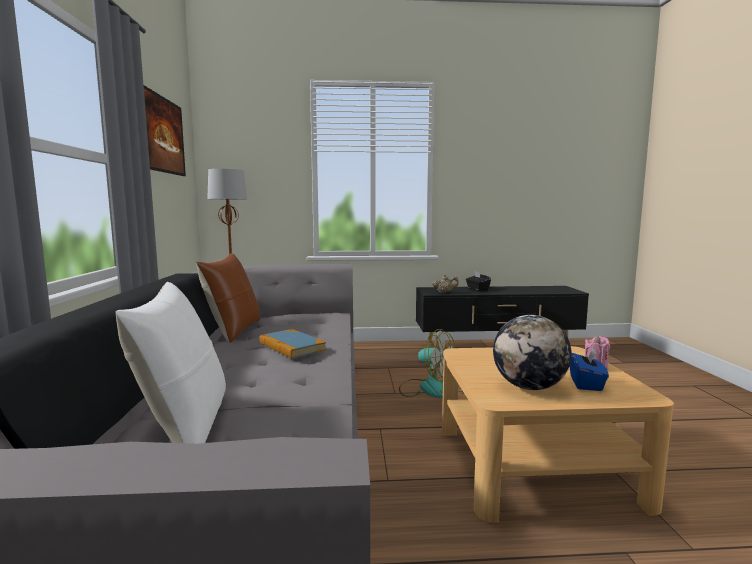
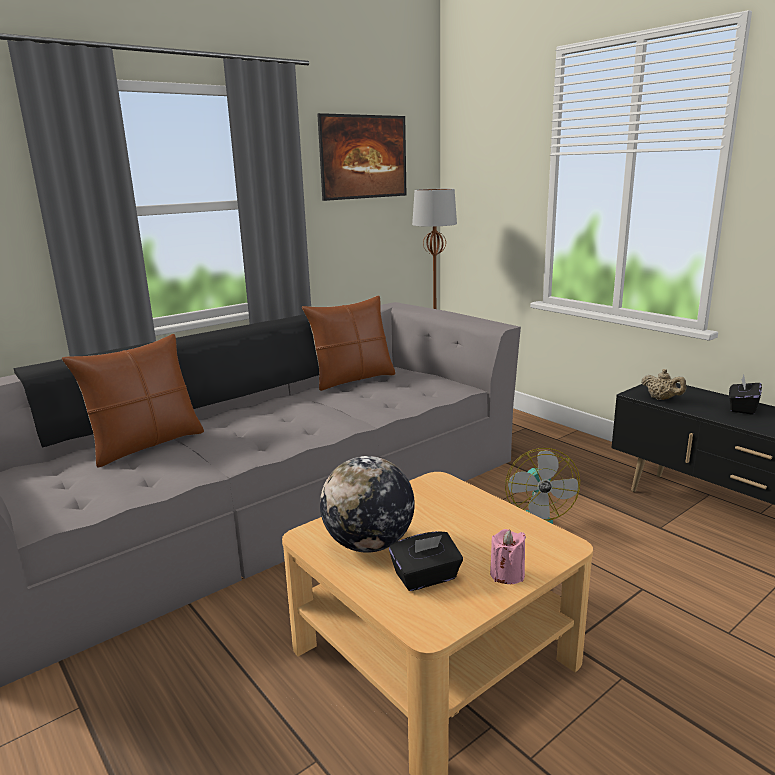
camera: 55 degrees right, 10 degrees up
(185, 425) = (146, 445): white pillow -> brown pillow
(291, 346) = (325, 411): book -> none
(586, 383) = (426, 577): blue tissue box -> black tissue box

